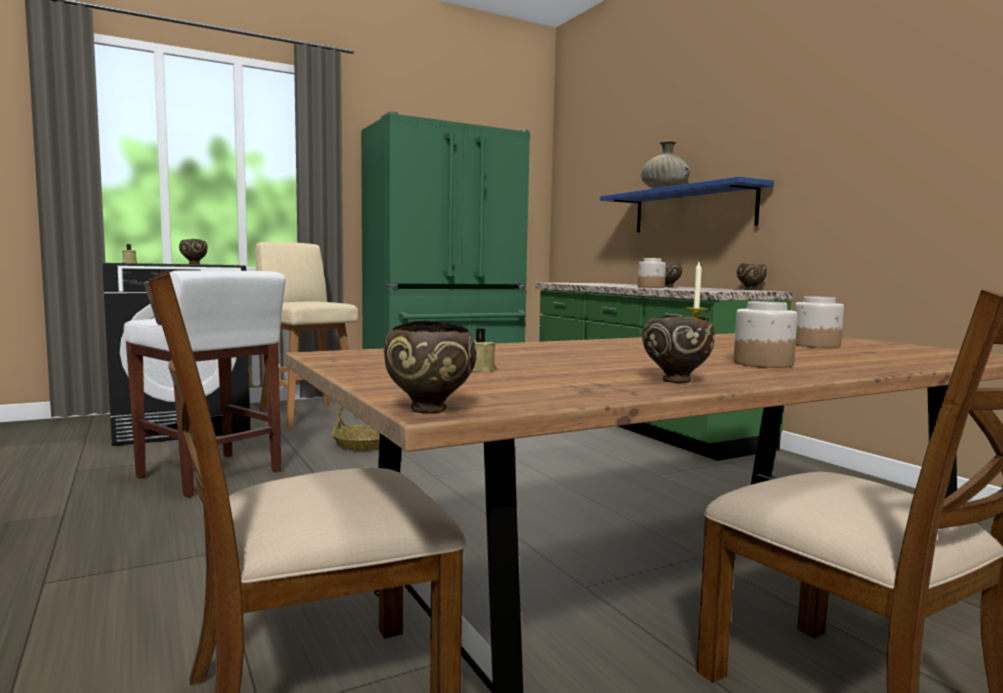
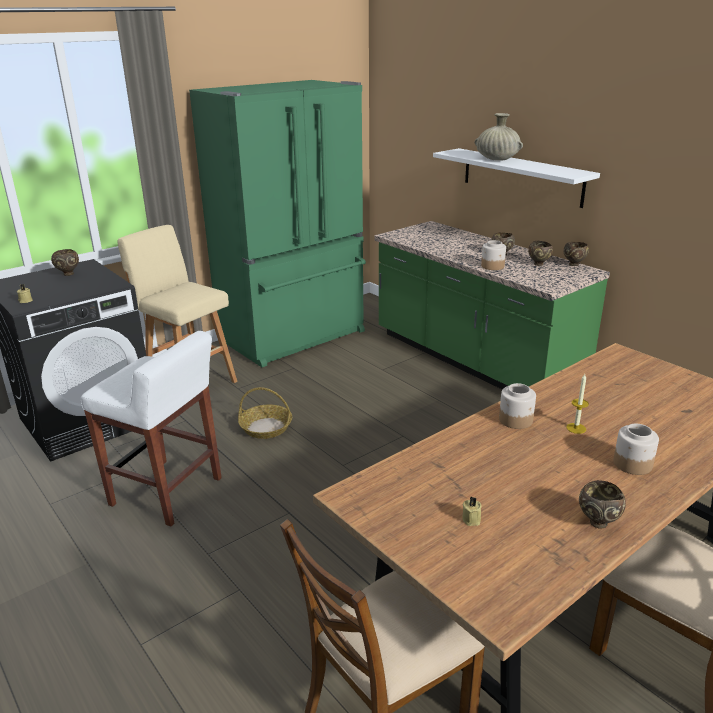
camera: 10 degrees left, 20 degrees up
(430, 410) = (499, 621): brown bowl -> brown bowl (539, 264)
(692, 210) = (521, 177): blue shelf -> white shelf
(816, 345) = (650, 396): jar -> jar (516, 420)

